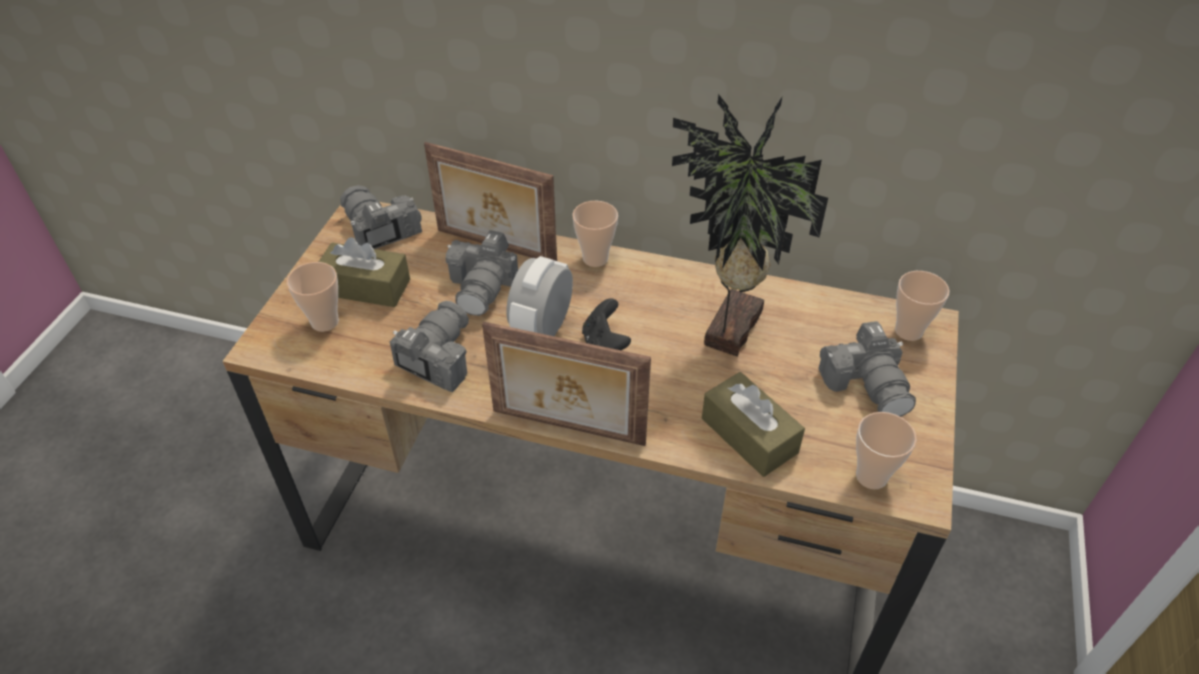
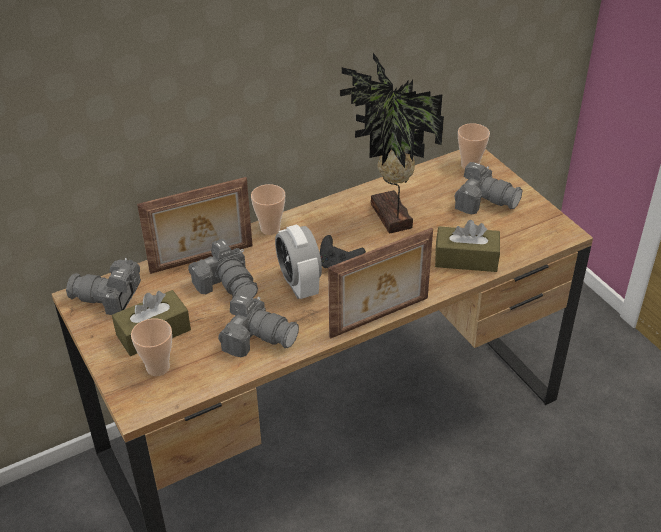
camera: 45 degrees left, 5 degrees down
(435, 358) = (258, 337): camera -> camera turned 135 degrees clockwise
(871, 476) = (537, 239): cup -> none

